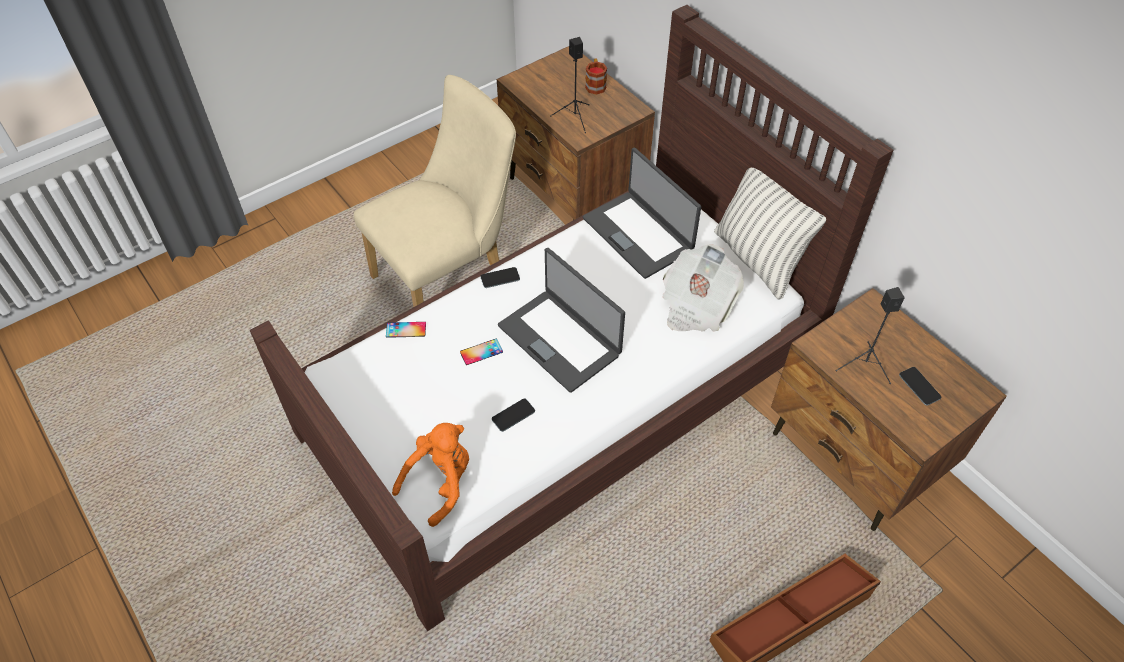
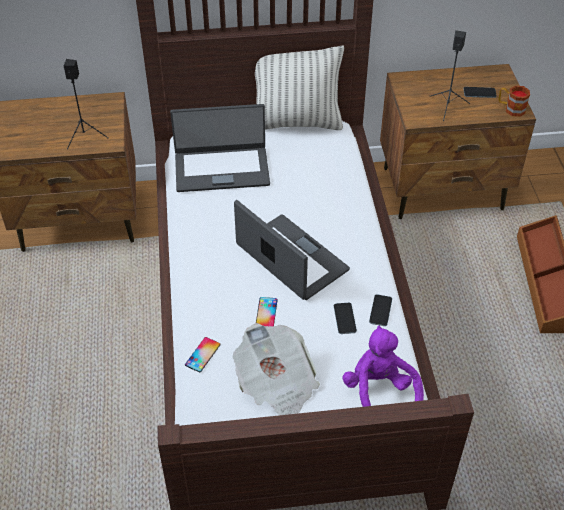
camera: 60 degrees left, 5 degrees down
(440, 482) = (379, 393): orange plush toy -> purple plush toy
(449, 278) = (96, 344): beige chair -> none
(500, 278) = (196, 269): phone -> phone (380, 310)
(560, 339) = (290, 259): laptop -> laptop turned 120 degrees counterclockwise
(595, 84) = (58, 108): mug -> mug (511, 108)
(696, 305) = (316, 170): newspaper -> newspaper (276, 384)

